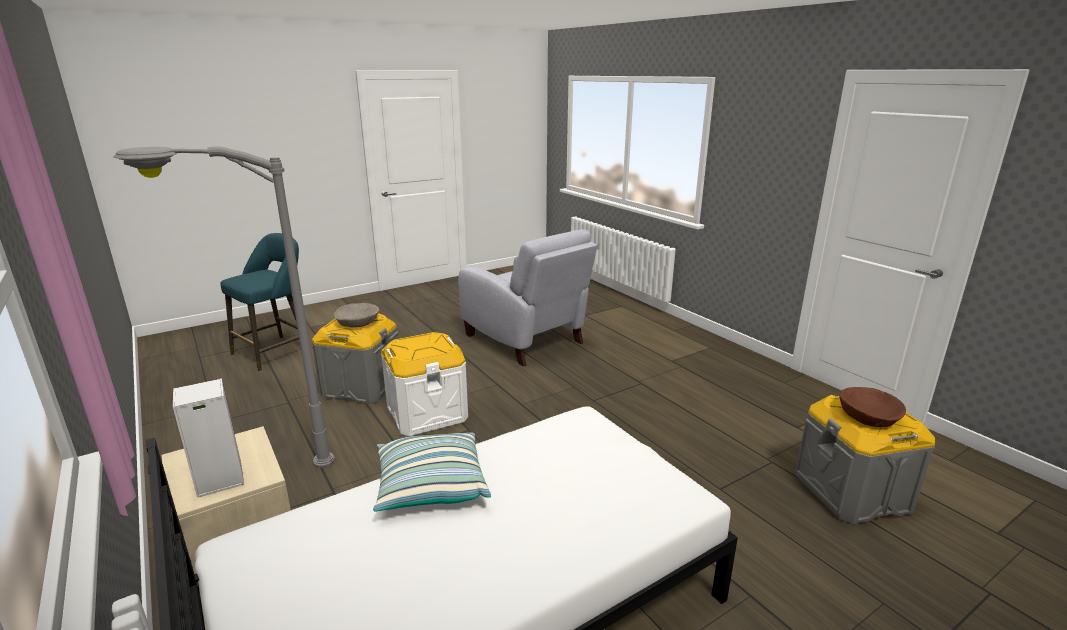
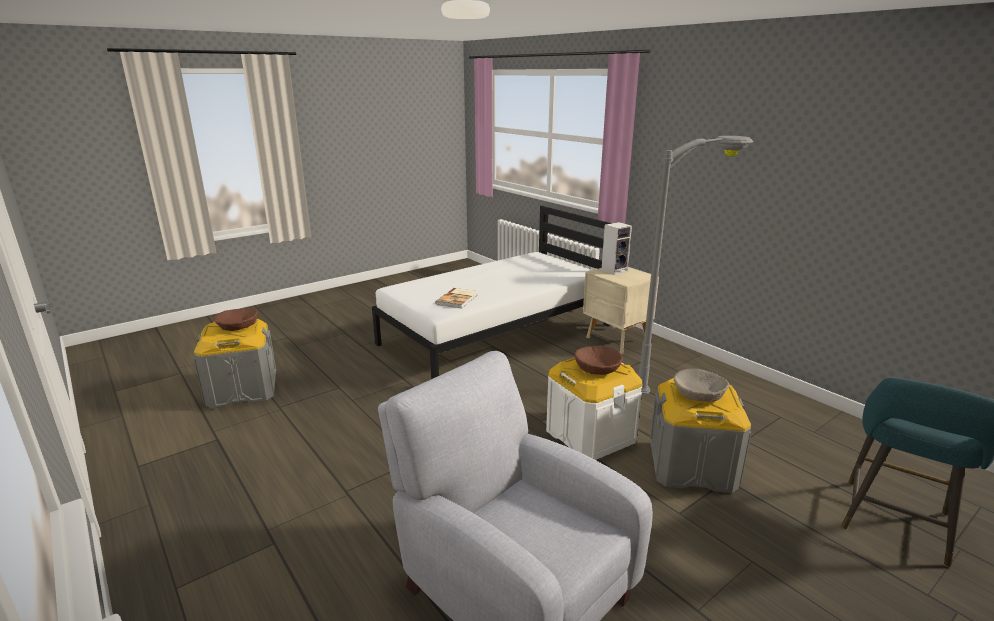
camera: 175 degrees right, 0 degrees up
(420, 344) = (597, 368): none -> brown bowl
(431, 486) = (520, 287): pillow -> none
(556, 451) = (458, 299): none -> book

